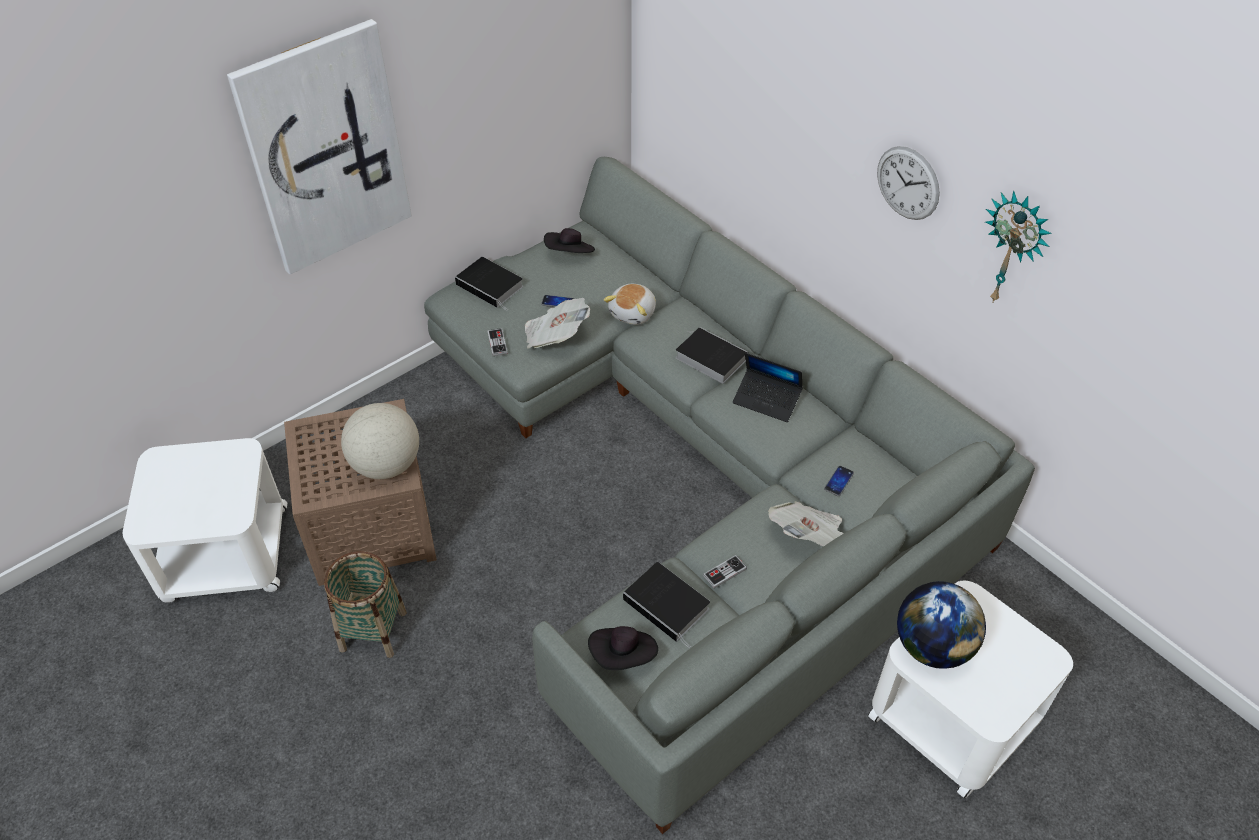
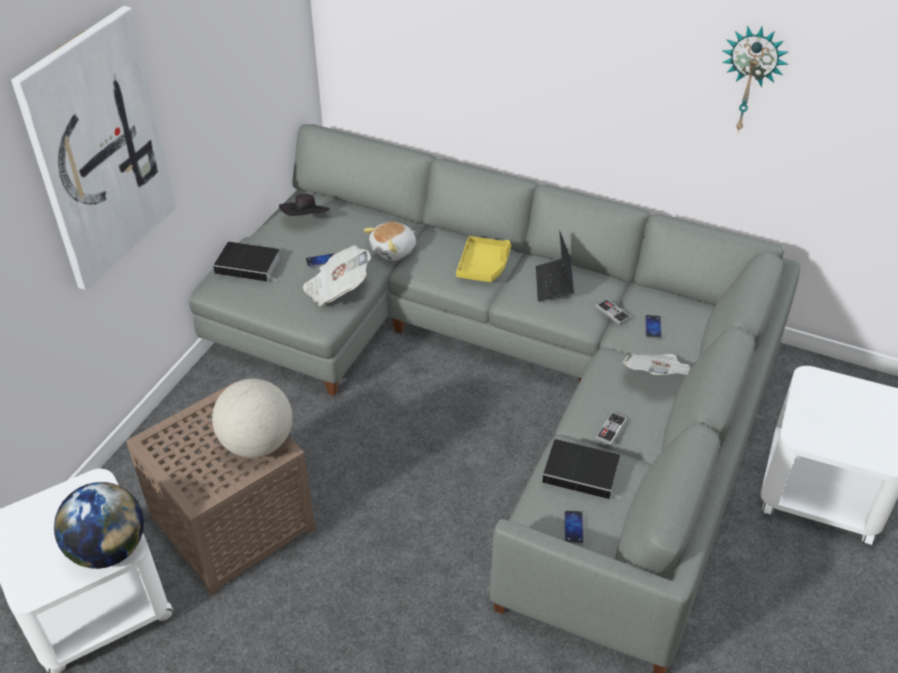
camera: 25 degrees left, 5 degrees down
(373, 631) = (292, 615): basket -> none
(497, 343) = (286, 311): game controller -> game controller (613, 313)
(623, 656) = (573, 528): black hat -> phone
(633, 313) = (394, 251): plush toy -> plush toy turned 45 degrees clockwise
(708, 358) = (484, 266): book -> yellow tray
(767, 400) = (554, 284): laptop -> laptop turned 90 degrees clockwise
(908, 183) = (637, 52): wall clock -> none
(932, 646) = (810, 423): globe -> globe (109, 549)

